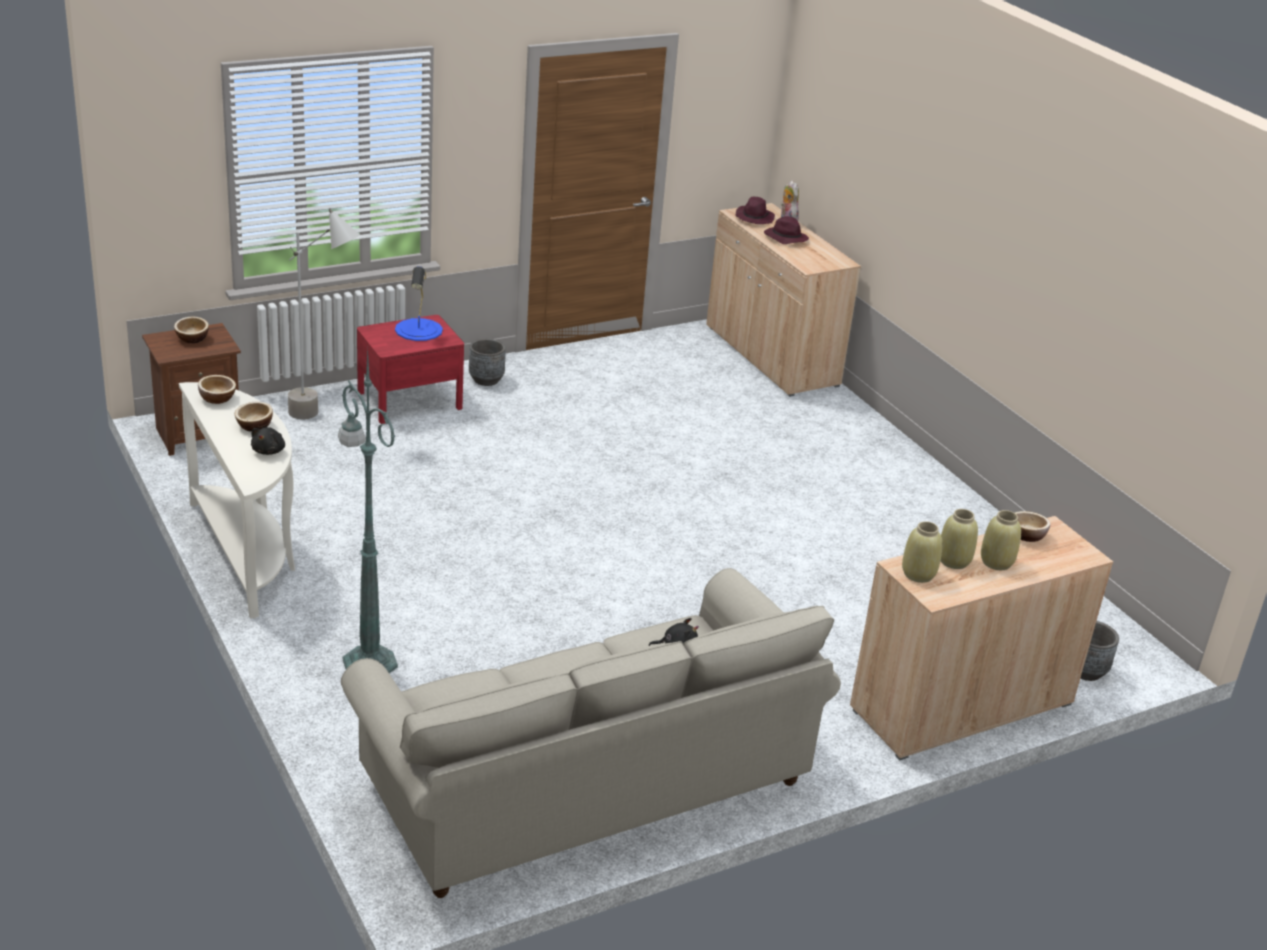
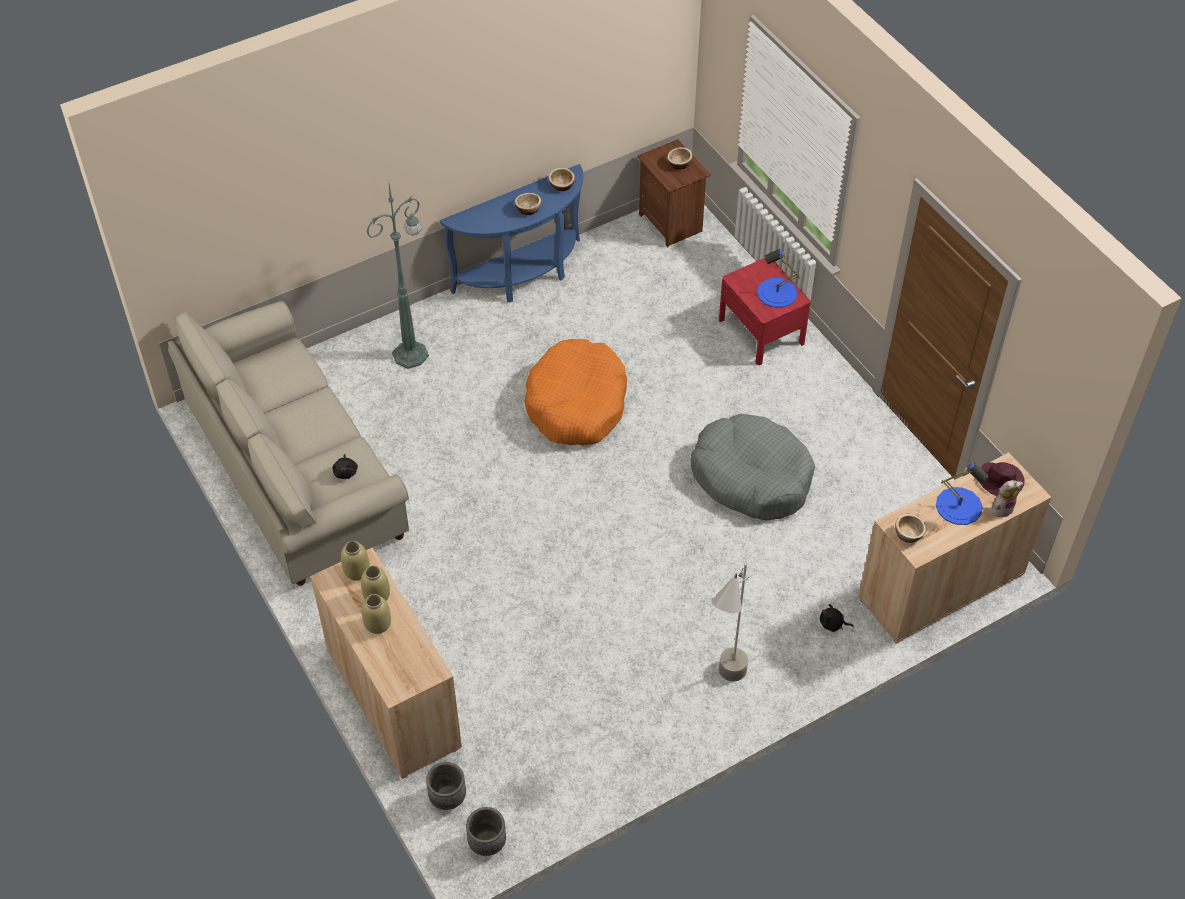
camera: 90 degrees right, 20 degrees up
(248, 553) = (524, 276): white console table -> blue console table
(269, 451) = (496, 222): black plush toy -> black plush toy (833, 624)
(324, 418) = (716, 286): grey floor lamp -> grey floor lamp (724, 688)
(486, 380) = (813, 375): grey planter -> grey planter (487, 842)
(496, 532) = (577, 404): none -> orange dog bed
(627, 433) = (751, 477): none -> grey dog bed
(785, 238) = (959, 506): purple hat -> blue table lamp
(1026, 535) = (419, 650): bowl -> bowl (908, 534)

